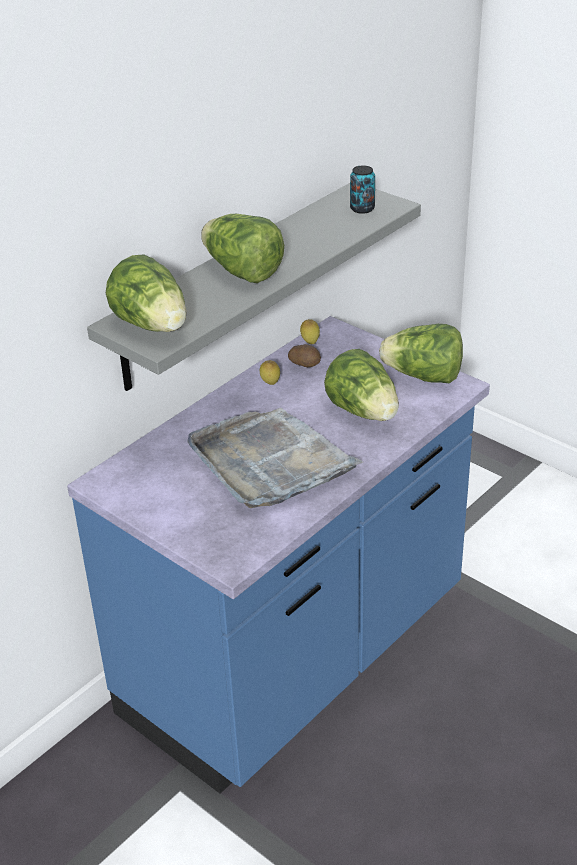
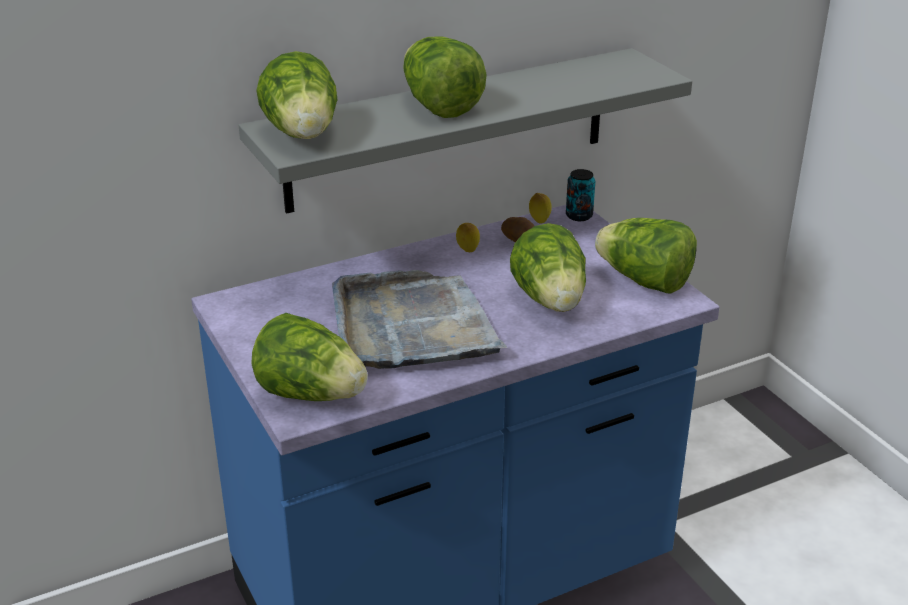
camera: 20 degrees right, 5 degrees down
(230, 542) = (311, 394): none -> lettuce
(362, 208) = (620, 73): can -> can (579, 216)

